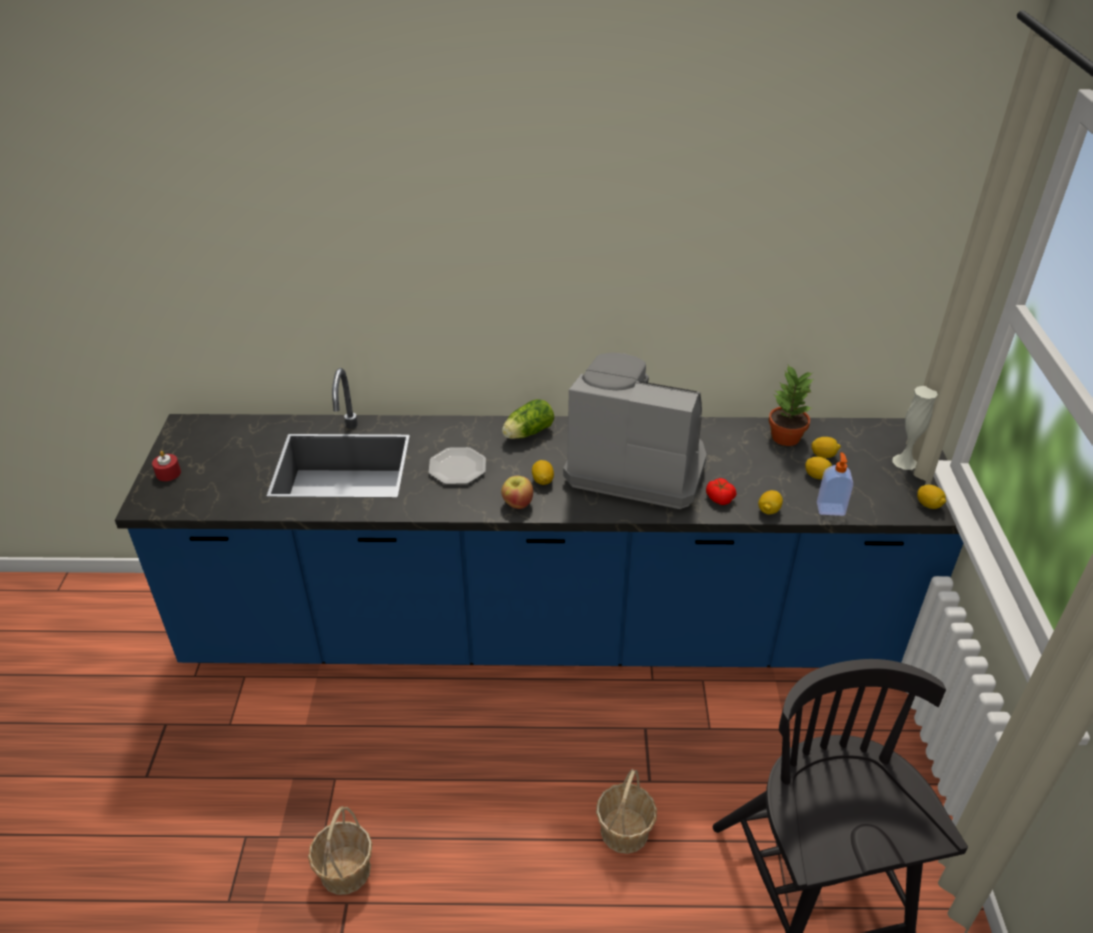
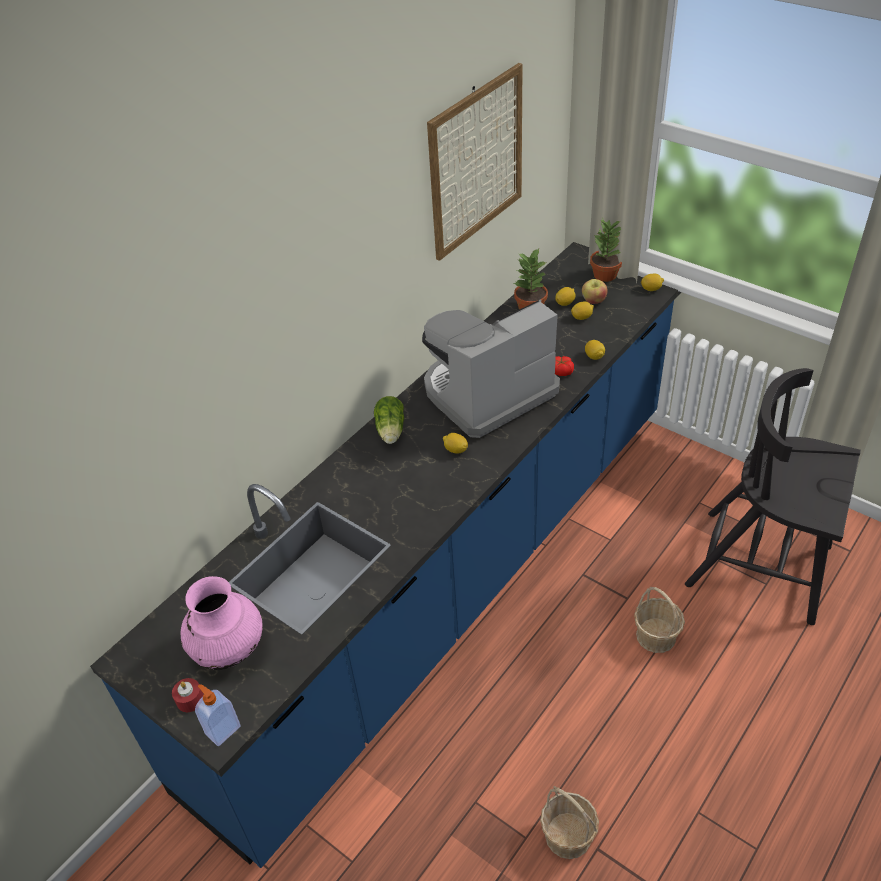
camera: 50 degrees left, 5 degrees up
(226, 468) = (229, 650): none -> pink vase
(457, 468) = (391, 492): plate -> none
(517, 503) = (468, 476): apple -> apple (593, 301)
(764, 230) = (476, 159): none -> picture
(830, 508) = (617, 329): soap dispenser -> soap dispenser (222, 730)
(904, 462) = (604, 274): white vase -> potted plant

